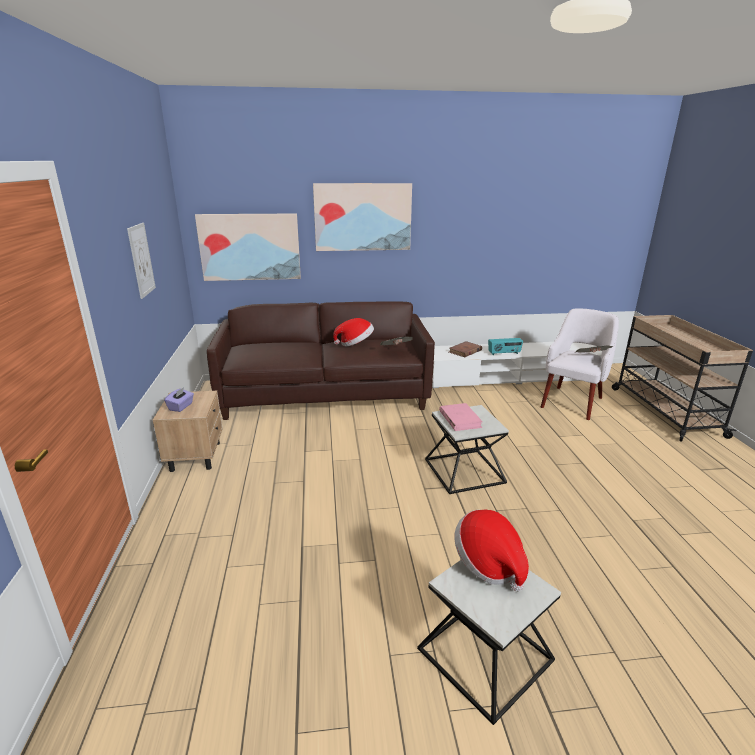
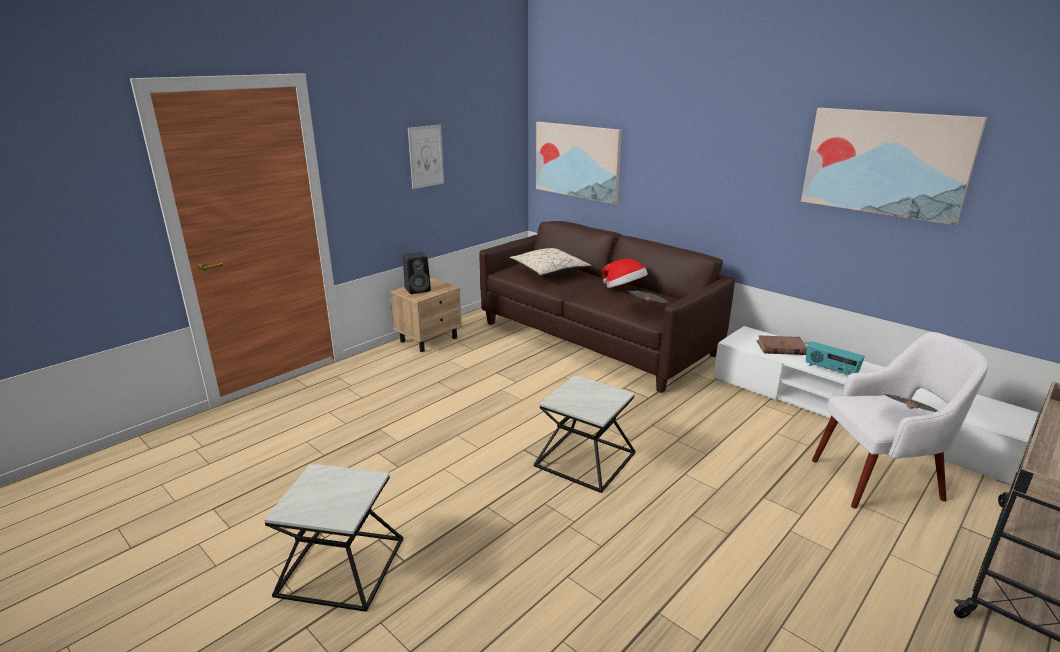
camera: 50 degrees right, 0 degrees up
(181, 407) = (418, 289): purple tissue box -> black speaker
(277, 350) = (549, 271): none -> beige pillow
(362, 217) = (688, 141): picture -> picture (885, 163)
(460, 419) = (582, 392): pink book -> none
(488, 563) = (357, 482): hat -> none

